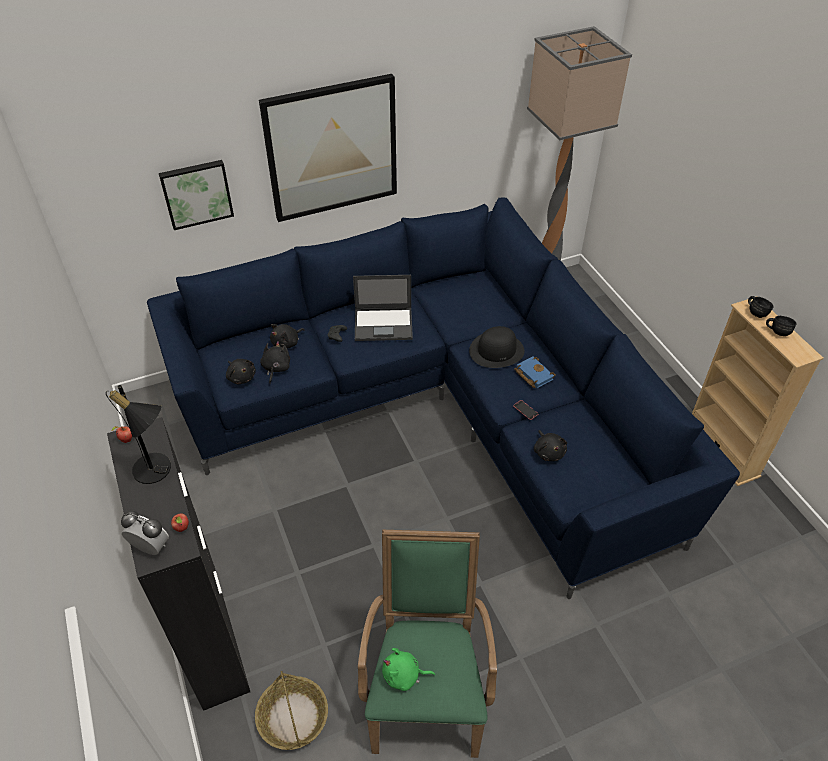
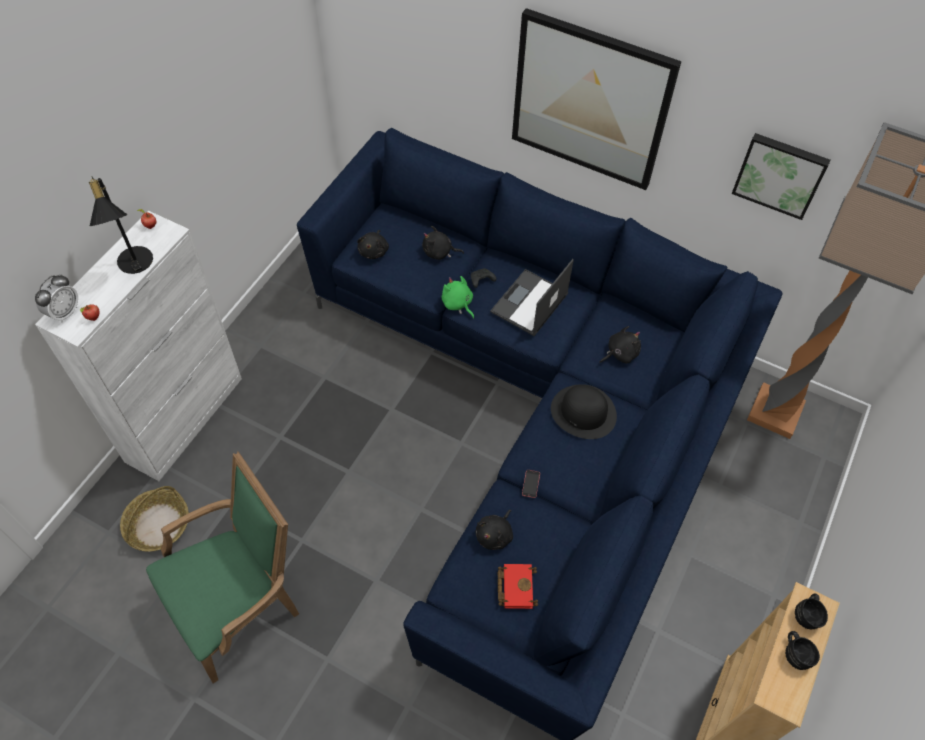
camera: 50 degrees right, 10 degrees up
(150, 547) = (64, 312): alarm clock -> alarm clock turned 45 degrees clockwise
(196, 193) = (445, 63): picture -> picture (780, 174)
(209, 633) = (185, 419): black cabinet -> white cabinet
(276, 368) = (404, 266): black plush toy -> black plush toy (620, 353)
(384, 324) = (529, 303): laptop -> laptop turned 75 degrees clockwise
(404, 675) = (190, 570): green plush toy -> green plush toy (458, 304)
(532, 374) = (580, 461): blue book -> none
(597, 464) = (515, 586): none -> red book

